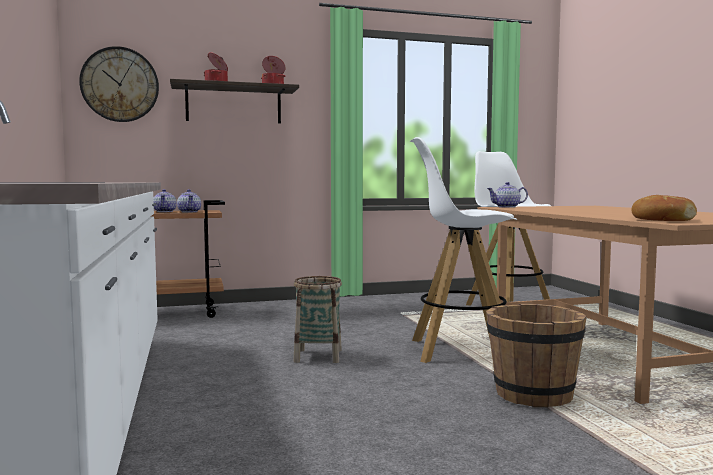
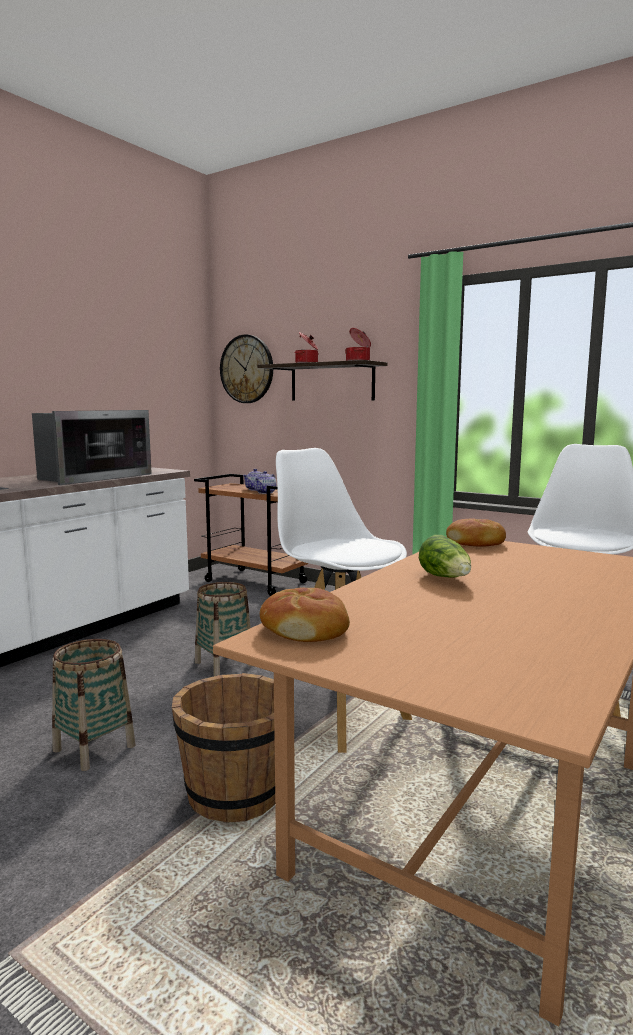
camera: 50 degrees right, 5 degrees up
(109, 182) = (91, 477): none -> microwave
(397, 420) = (94, 748): none -> basket
(507, 207) = (476, 543): teapot -> bread
(583, 211) = (446, 578): none -> lettuce

